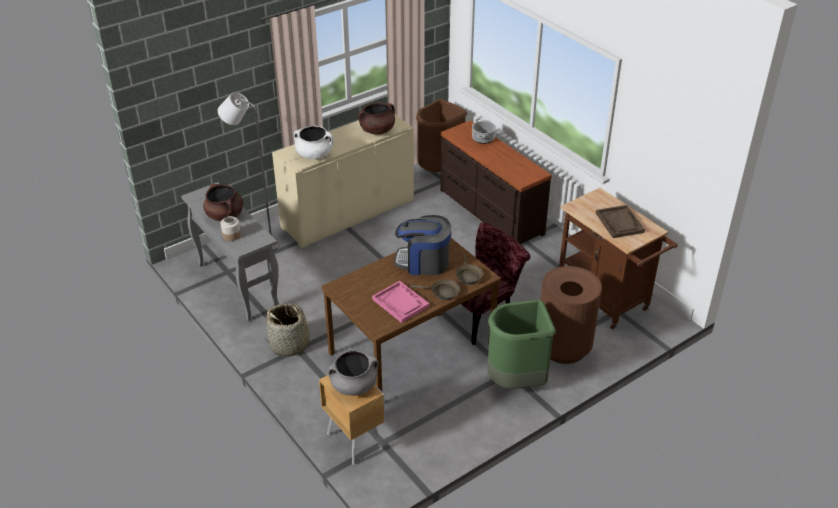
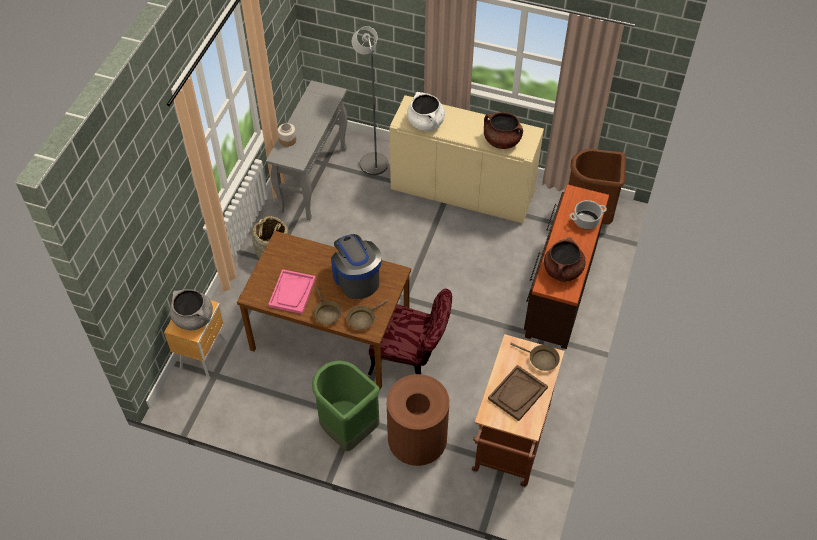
camera: 55 degrees right, 15 degrees up
(225, 215) = (308, 121): brown cooking pot -> brown cooking pot (562, 270)
(598, 200) = (541, 359): none -> brown frying pan

